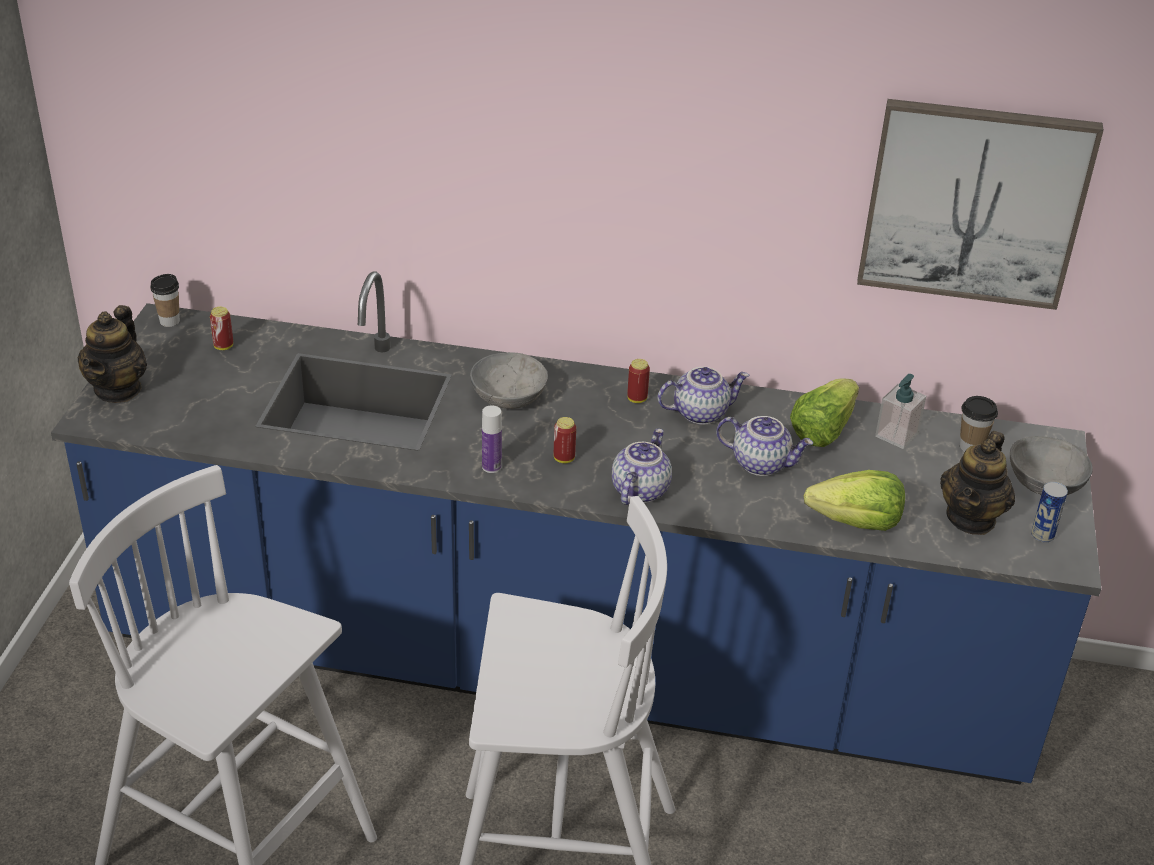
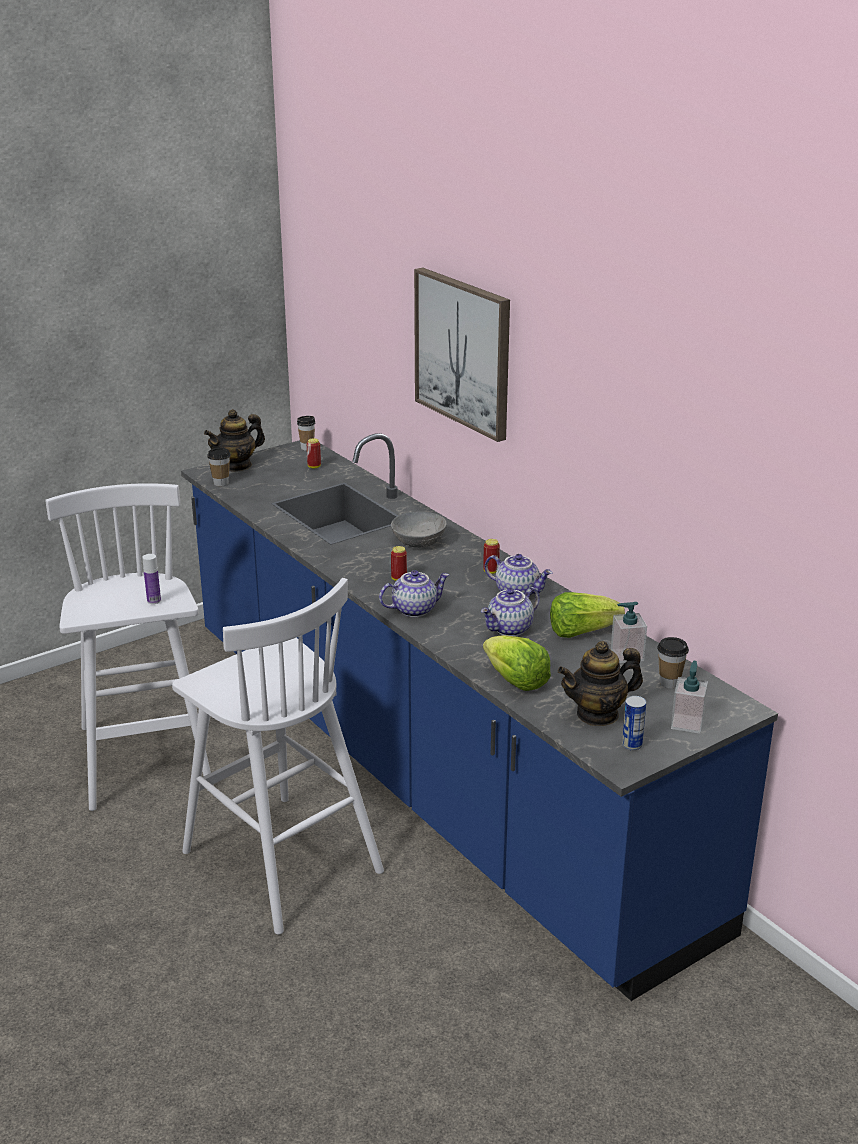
camera: 45 degrees right, 10 degrees down
(141, 426) = (221, 483): none -> cup
(491, 467) = (354, 566): bottle -> bottle (154, 601)
(761, 463) = (510, 629): teapot -> teapot turned 75 degrees clockwise
(974, 203) = (705, 471): picture -> picture (463, 352)
(1044, 484) = (687, 723): grey bowl -> soap dispenser

